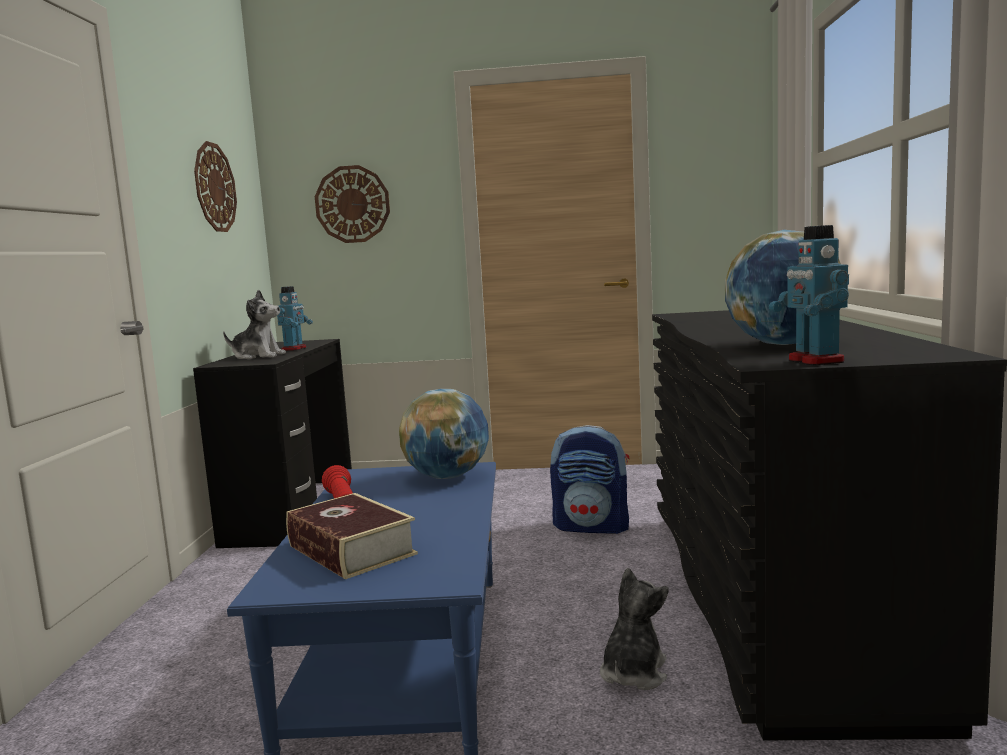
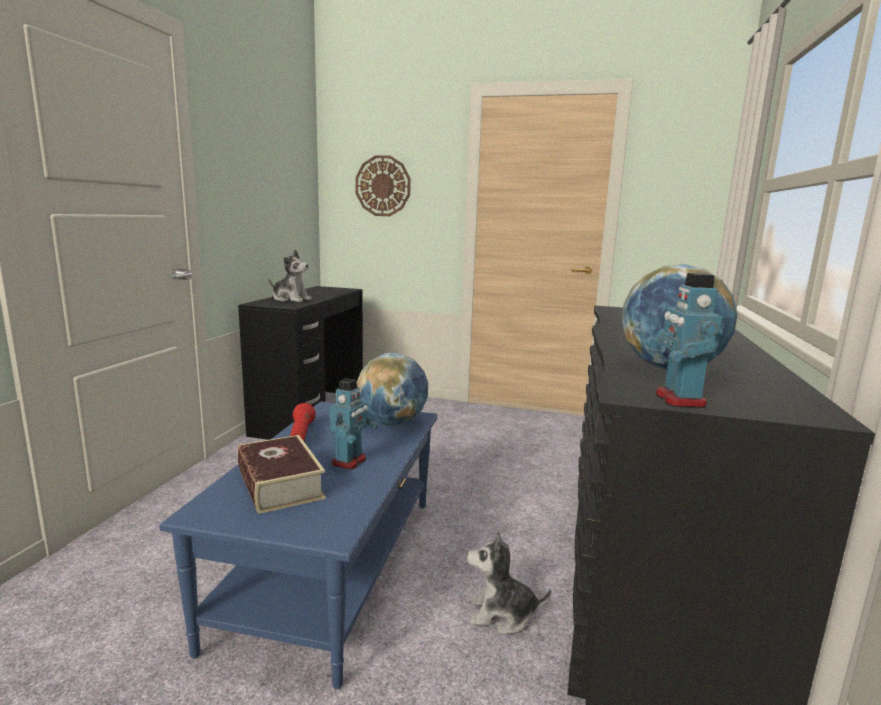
camera: 10 degrees right, 5 degrees up
(214, 187) = (273, 167): wall clock -> none
(294, 349) = (322, 295): toy robot -> toy robot (350, 462)
(592, 527) = (523, 467): backpack -> none
(633, 673) = (502, 615): plush toy -> plush toy turned 120 degrees counterclockwise

